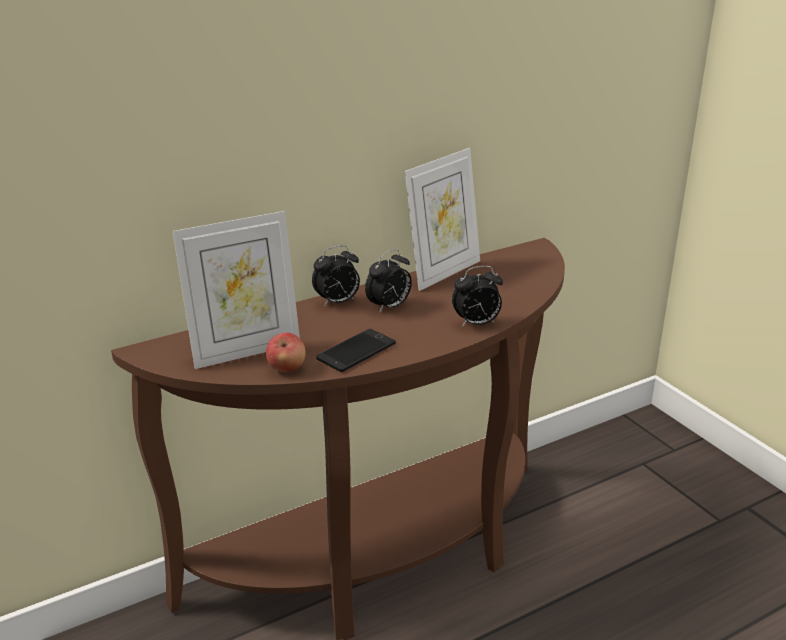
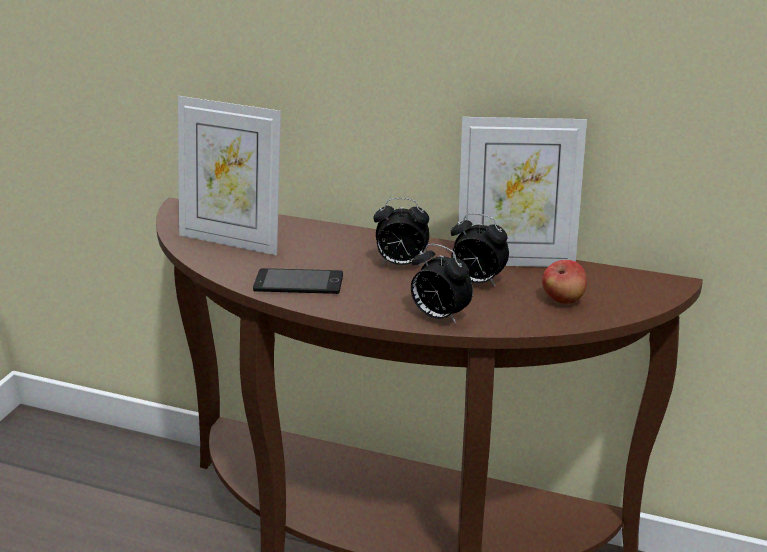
camera: 50 degrees right, 0 degrees up
(287, 368) = (227, 267): apple -> apple (563, 300)
(337, 302) = (371, 240): alarm clock -> alarm clock (476, 282)

